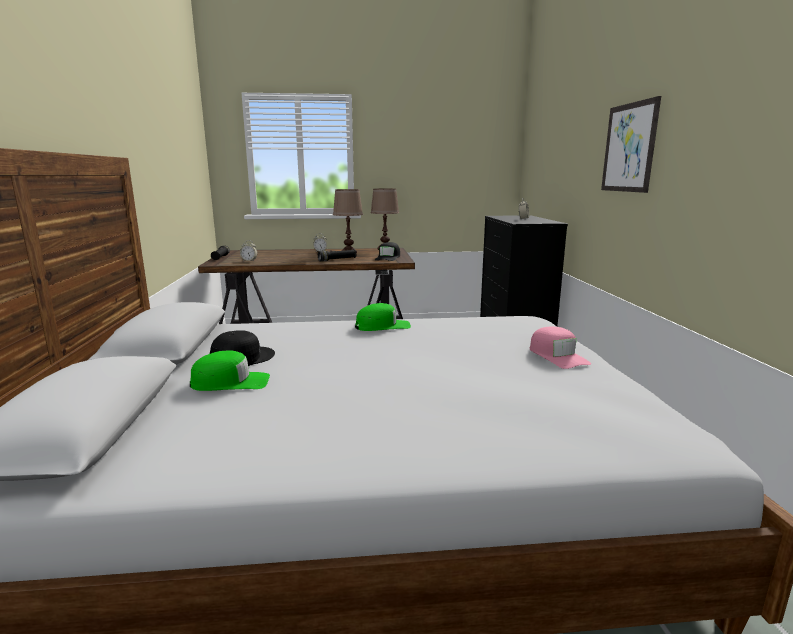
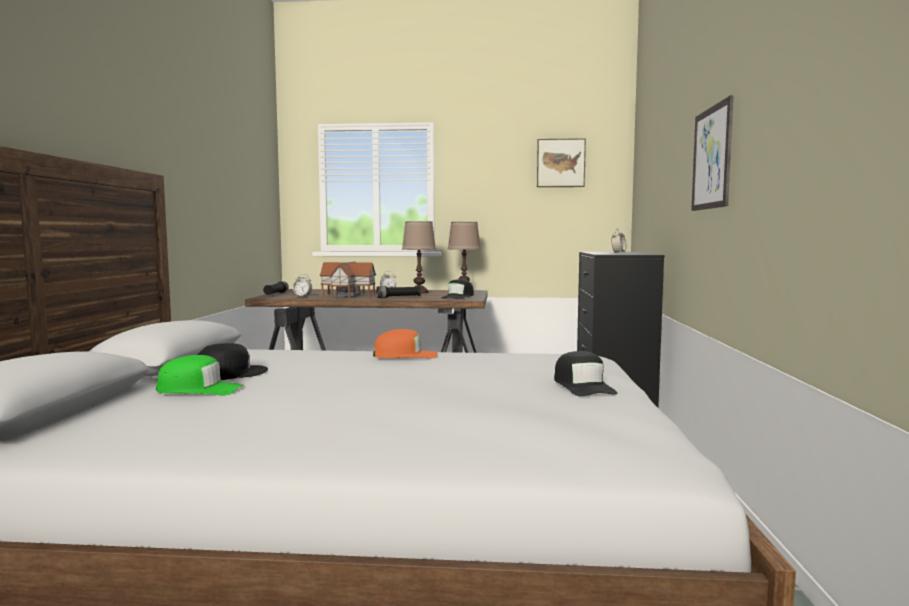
camera: 10 degrees right, 10 degrees down
(289, 258) = (348, 295): none -> toy house
(382, 326) = (405, 355): green cap -> orange cap
(463, 135) = (560, 163): none -> picture
(557, 356) = (583, 386): pink cap -> black cap

